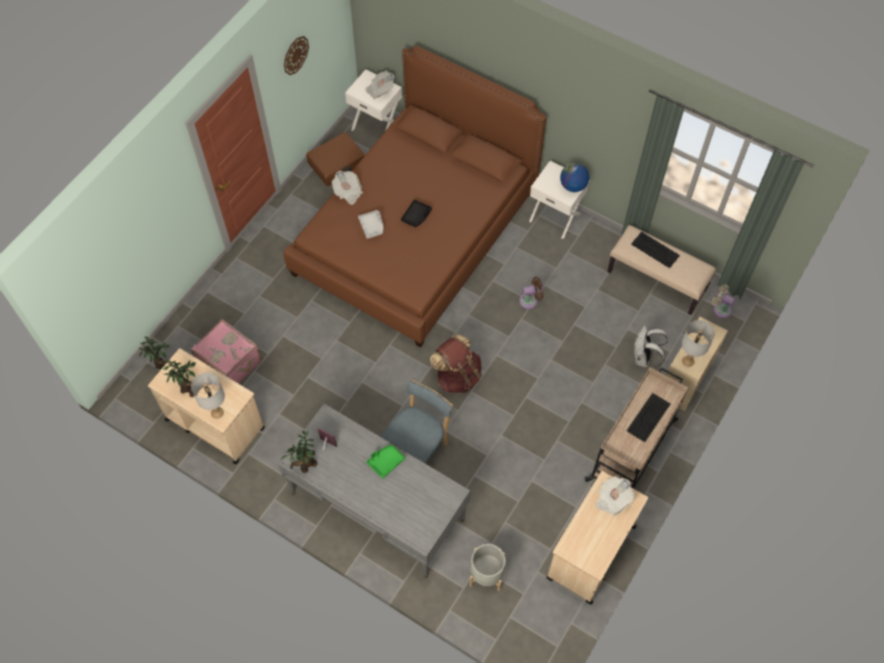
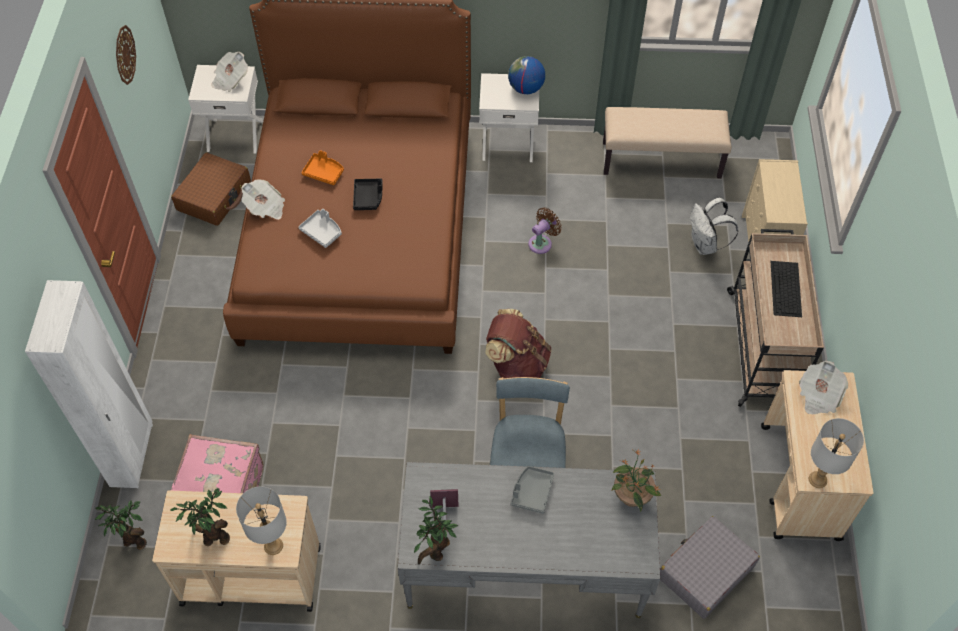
camera: 30 degrees left, 5 degrees down
(191, 314) = (132, 455): none -> white wardrobe
(385, 462) = (532, 492): green tray -> grey tray
(399, 185) = (324, 172): none -> orange tray
(444, 498) = (632, 496): none -> potted plant
(486, 574) = (705, 572): grey planter -> grey suitcase
(655, 250) = (654, 119): keyboard -> none
(688, 361) = (781, 210): grey table lamp -> grey table lamp (817, 479)
(720, 309) = (746, 158): beige fan -> none

